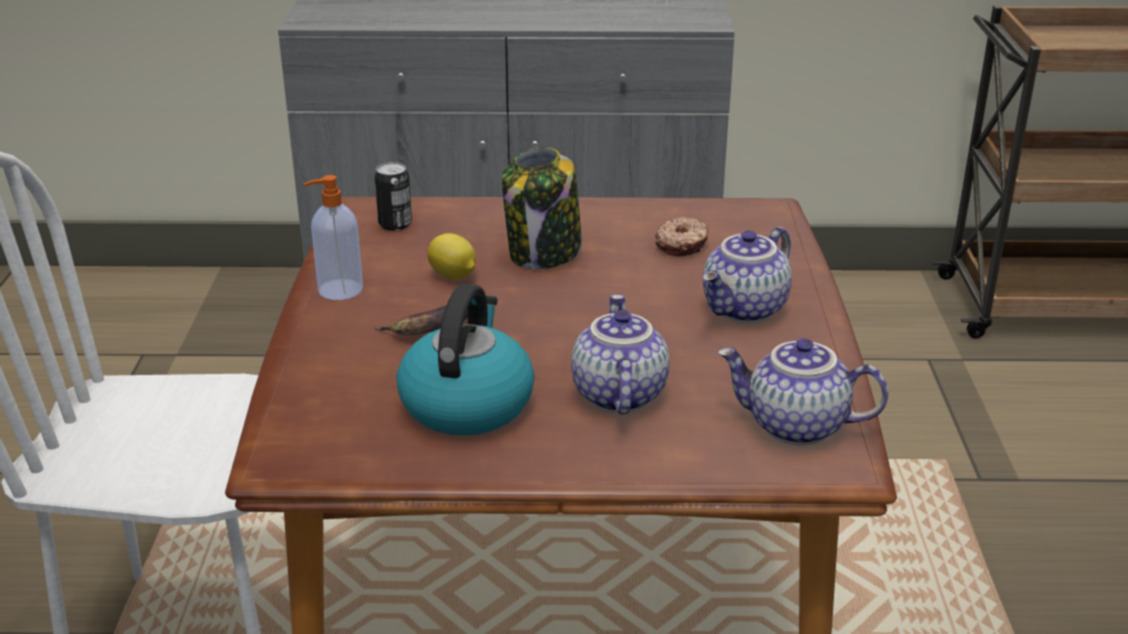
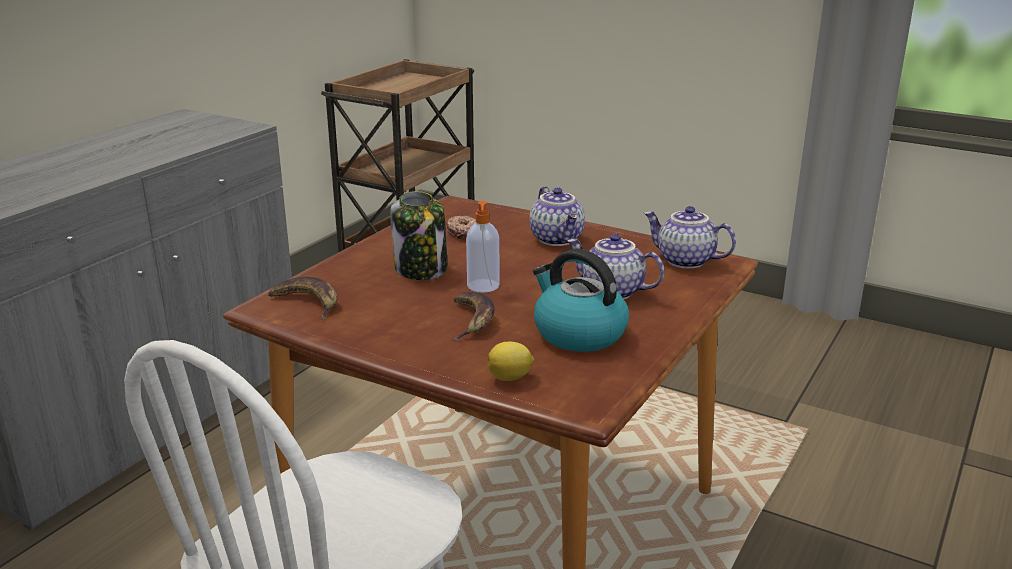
camera: 60 degrees left, 5 degrees down
(338, 290) = (380, 342): soap dispenser -> soap dispenser (483, 286)
(395, 224) = (307, 302): can -> banana
(453, 276) = (413, 301): lemon -> lemon (511, 377)
(795, 427) = (684, 261): teapot -> teapot turned 75 degrees clockwise

